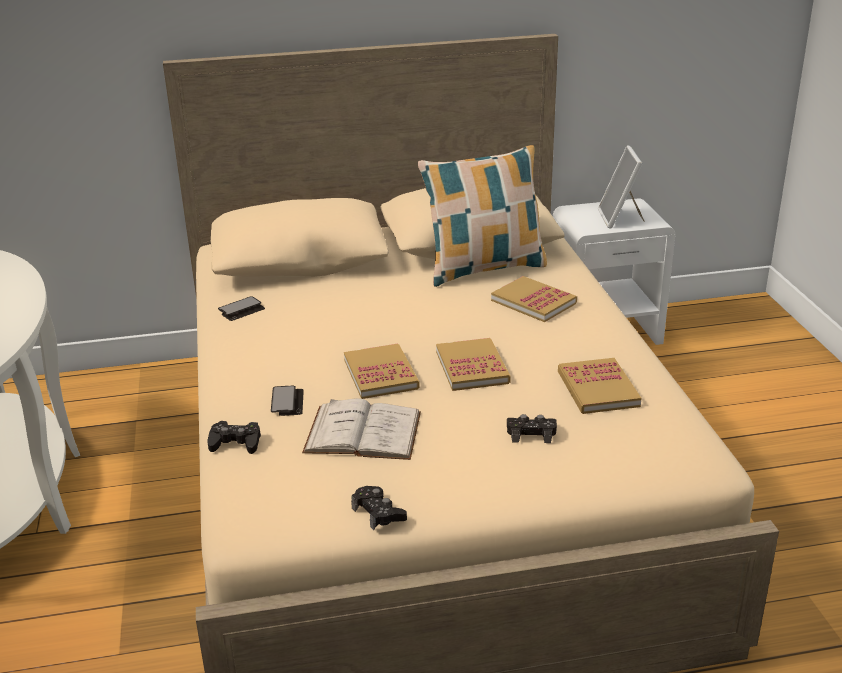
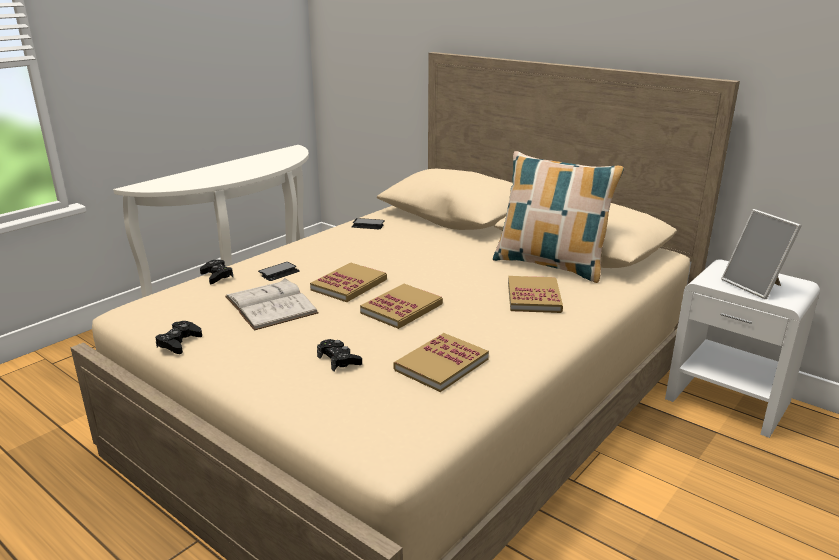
camera: 50 degrees right, 5 degrees down
(620, 218) = (755, 286): picture frame -> picture frame turned 75 degrees counterclockwise

